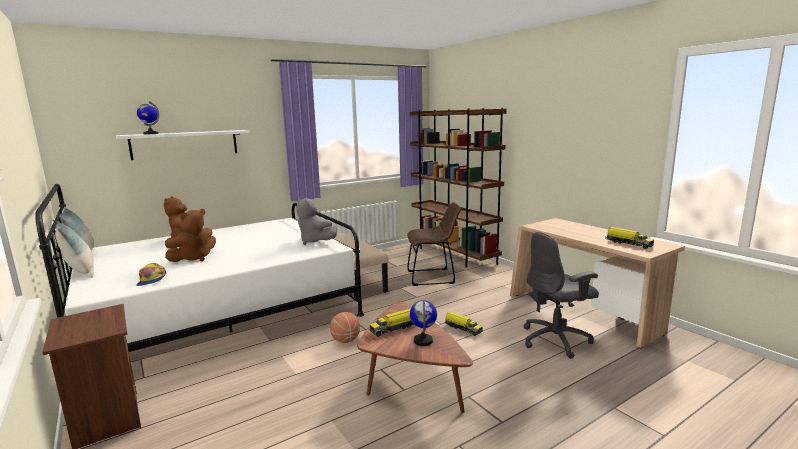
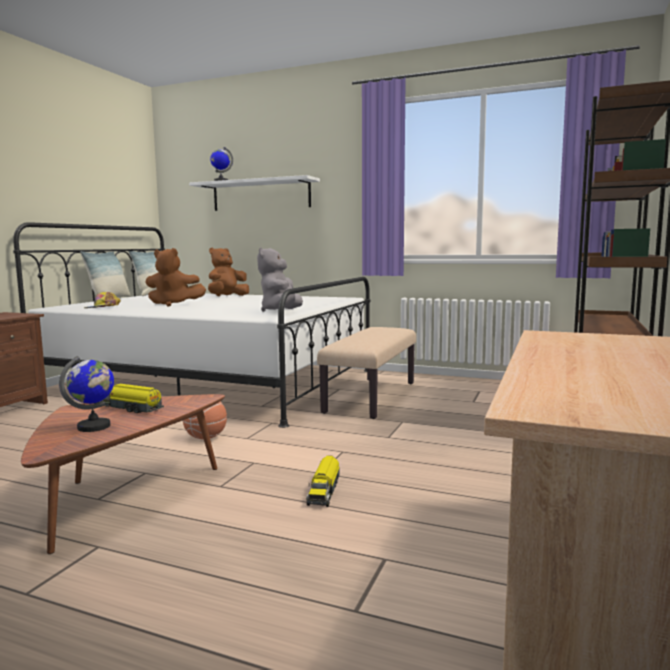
camera: 55 degrees right, 5 degrees down
(433, 277) = (480, 428): brown chair -> none
(556, 340) = (386, 588): grey office chair -> none
(628, 243) = (596, 390): toy truck -> none

